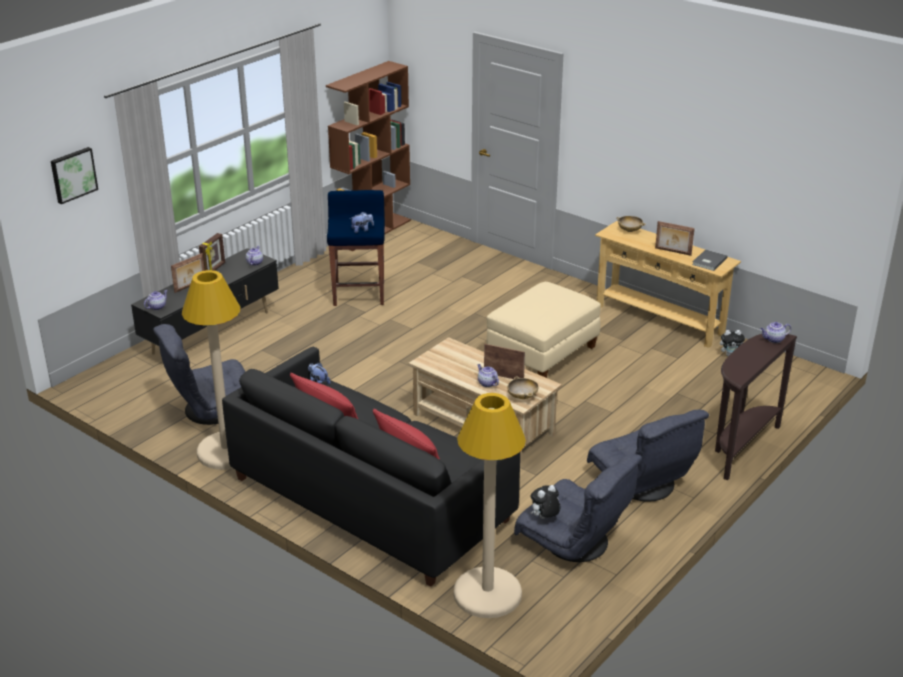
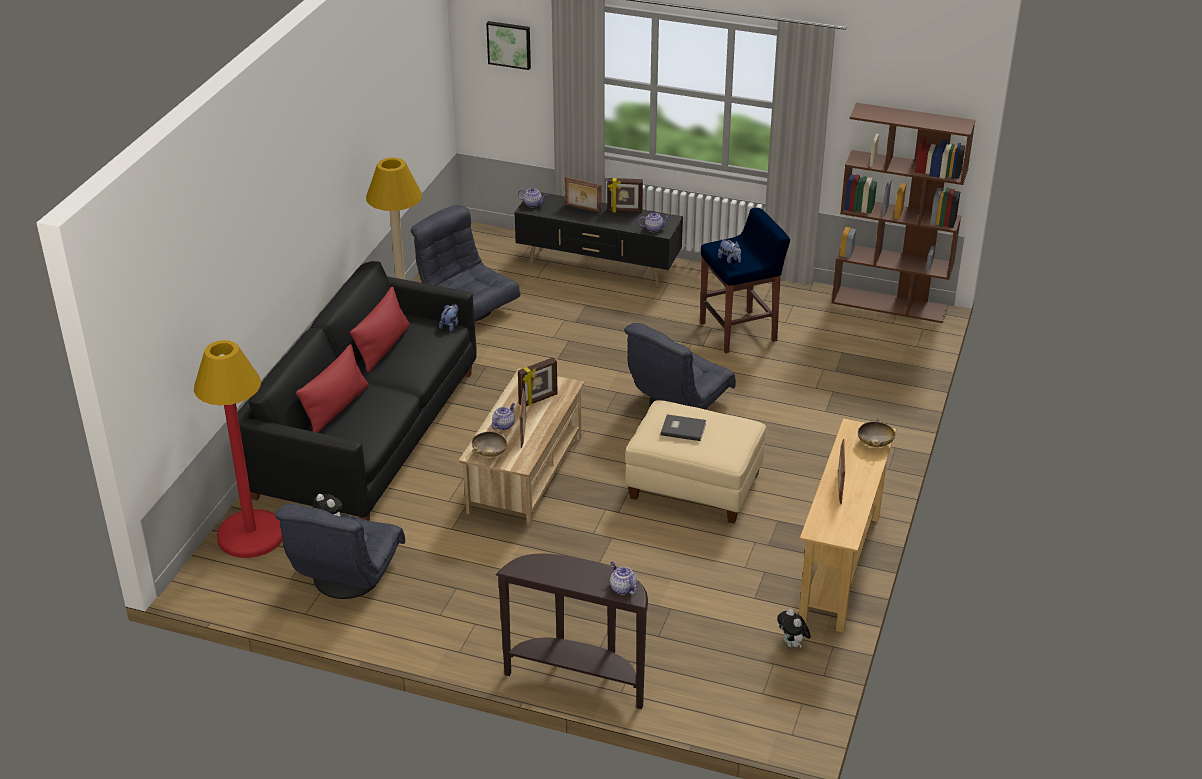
camera: 70 degrees right, 5 degrees up
(461, 361) = (538, 400): none -> picture frame
(487, 593) = (251, 535): beige floor lamp -> red floor lamp
(642, 484) = (466, 608): grey armchair -> grey armchair (677, 403)
(708, 261) = (833, 521): grey book -> grey book (682, 428)

